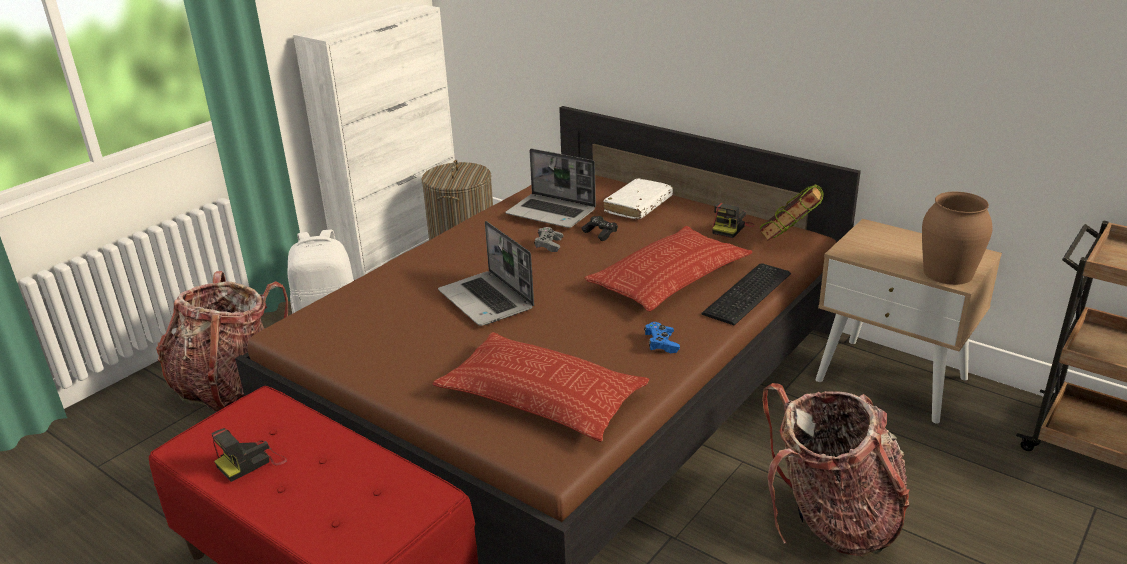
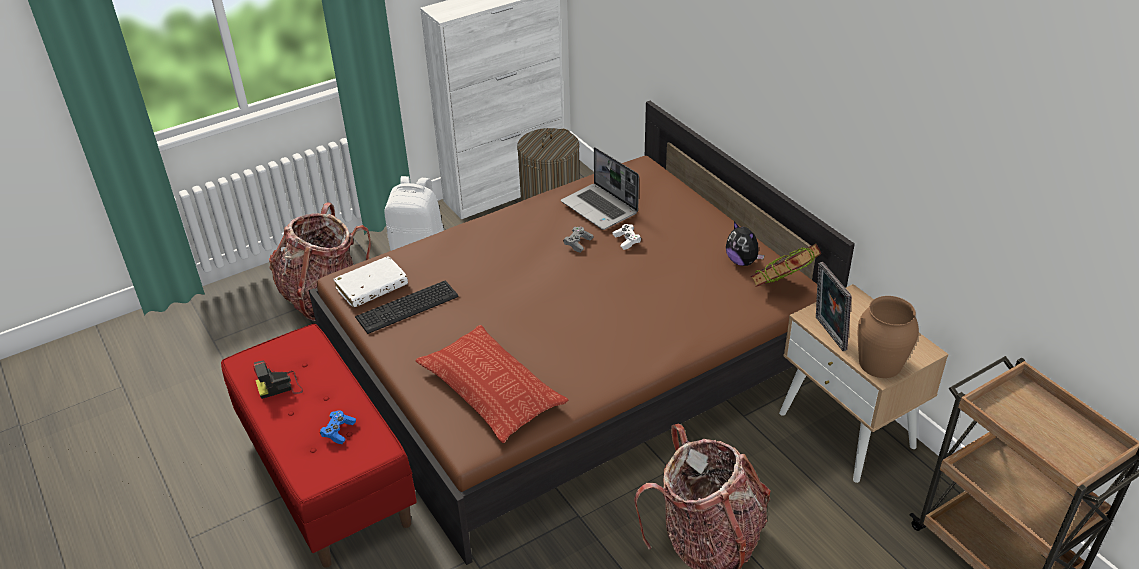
camera: 20 degrees right, 10 degrees up
(487, 300) = (500, 289): laptop -> none
(600, 233) = (626, 241): black game controller -> white game controller
(638, 206) = (678, 217): white book -> white book (372, 288)
(661, 344) = (607, 366): blue game controller -> blue game controller (338, 431)
(669, 277) = (655, 302): pillow -> none
(731, 228) = (742, 261): camera -> plush toy
(750, 293) = (709, 336): keyboard -> keyboard (409, 307)
(876, 261) = (827, 334): none -> picture frame

